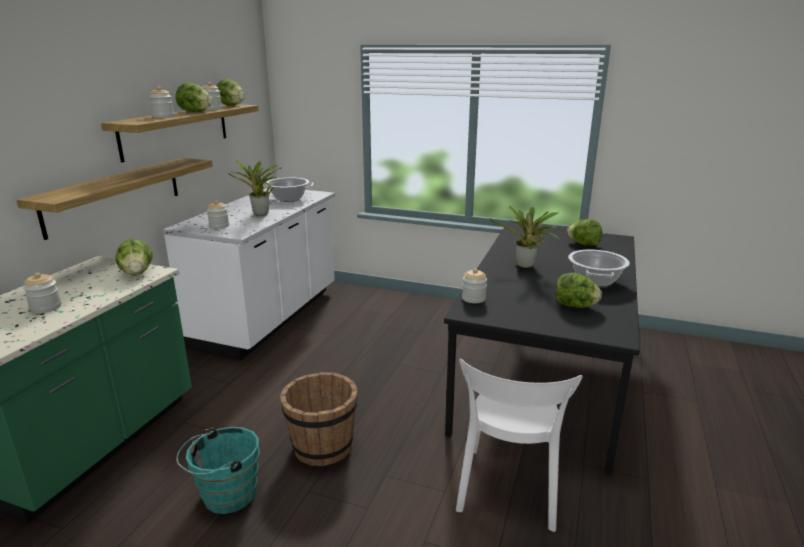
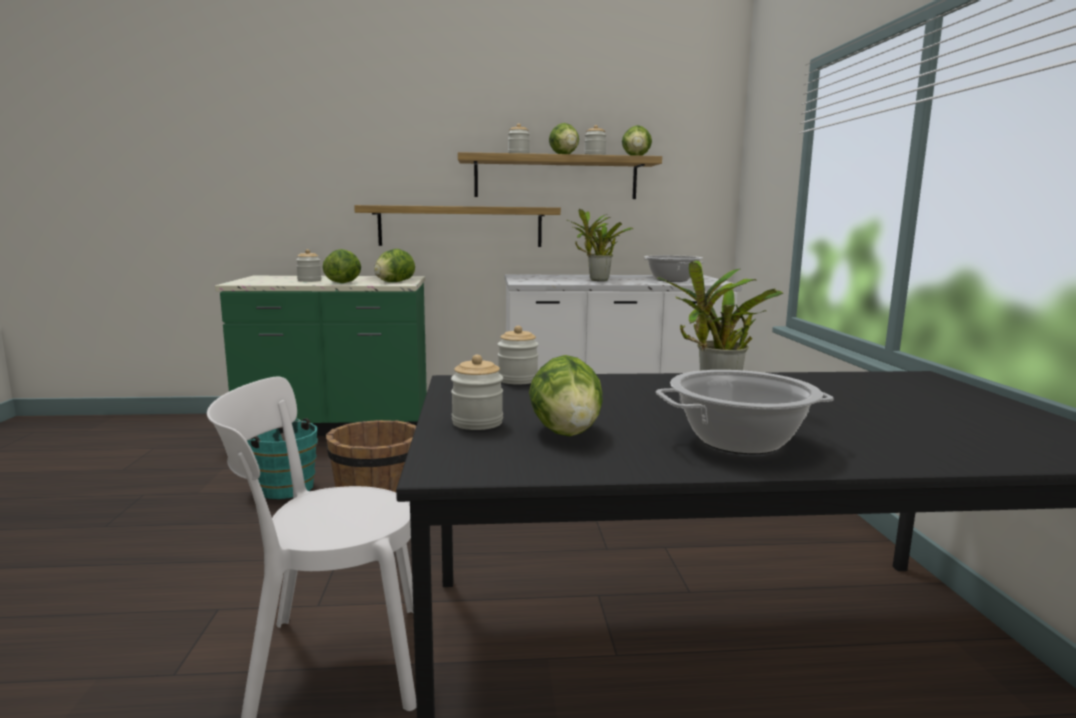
camera: 65 degrees right, 10 degrees down
(219, 226) = (537, 278): jar -> jar (477, 423)
(583, 244) = (966, 423): lettuce -> lettuce (344, 282)

